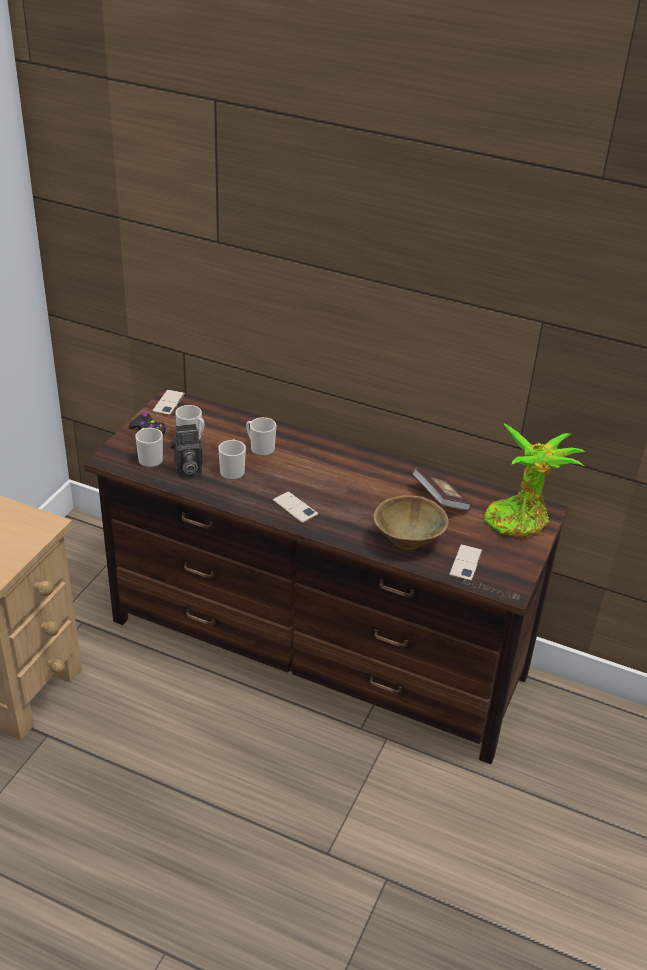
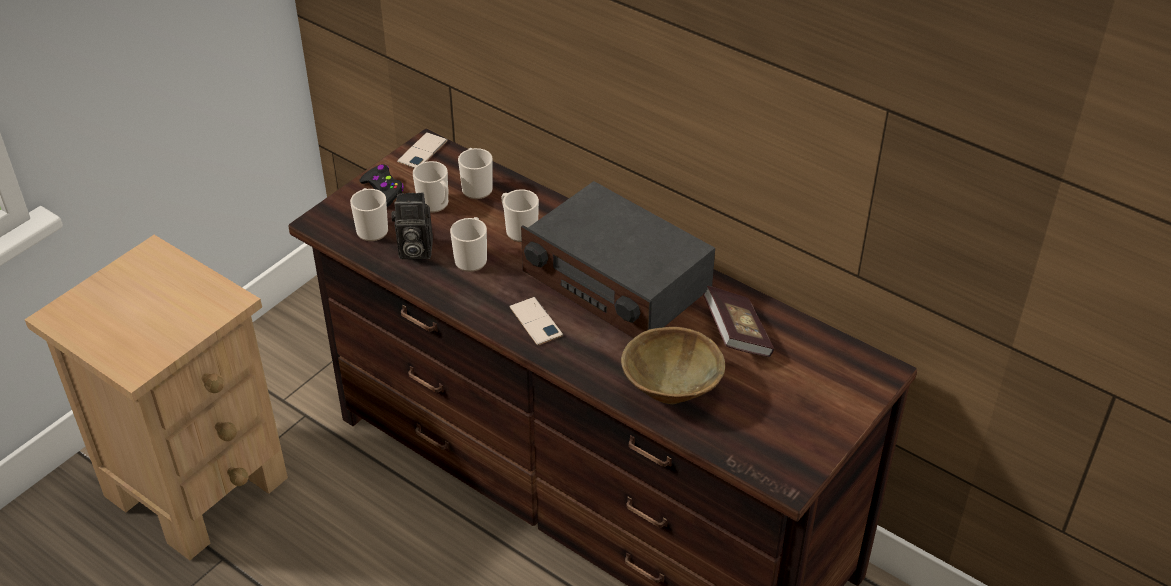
camera: 15 degrees right, 5 degrees up
(218, 423) = (476, 187): none -> mug
(343, 475) = (616, 282): none -> radio
(465, 563) = (740, 434): phone -> none
(521, 519) = (841, 378): potted plant -> none

